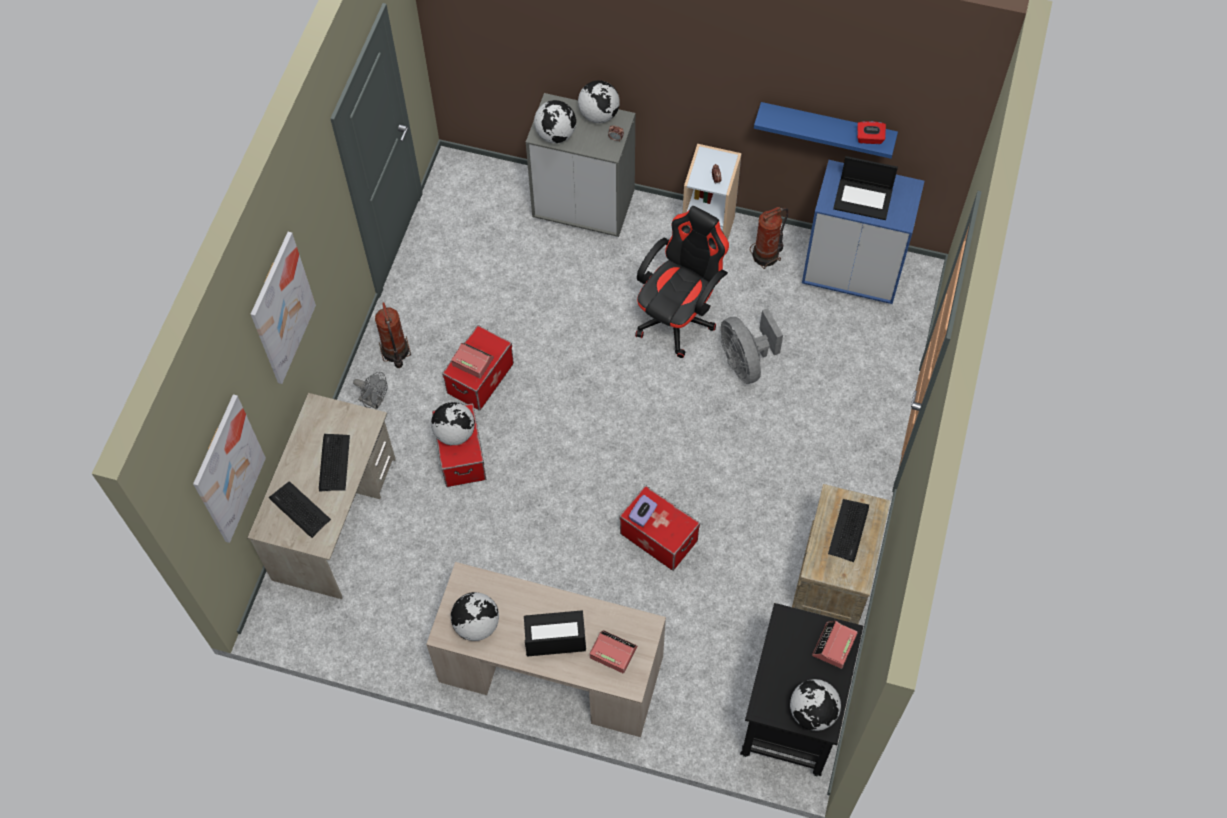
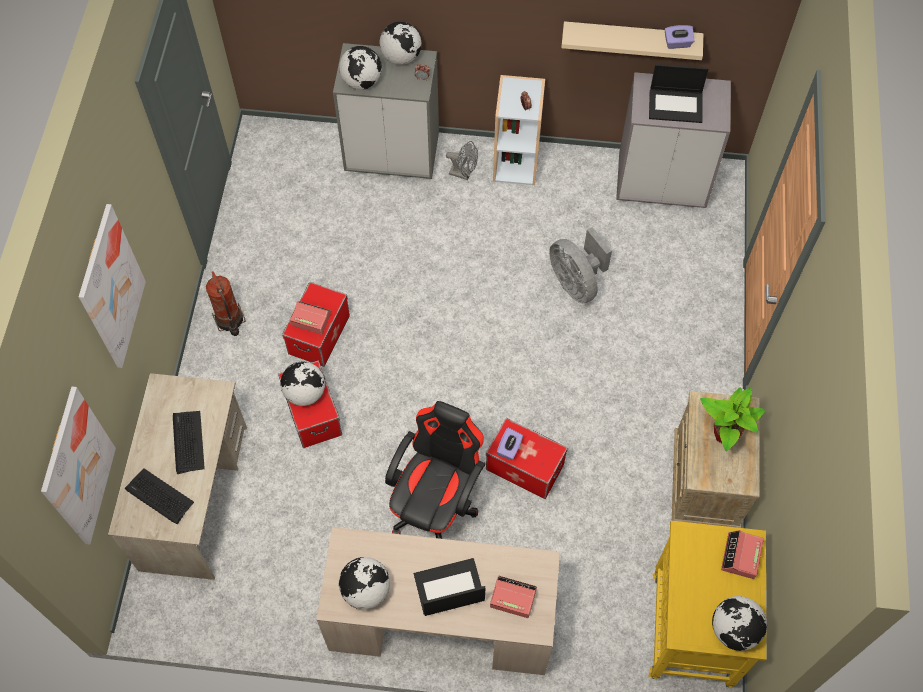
camera: 10 degrees left, 0 degrees up
(374, 401) = (216, 372): grey fan -> grey fan (463, 173)
(679, 317) = (503, 248): black office chair -> black office chair (436, 505)
(767, 255) = (577, 178): fire extinguisher -> none
(791, 718) = (691, 630): black cart -> yellow cart
(827, 127) = (631, 39): blue shelf -> beige shelf
(849, 530) = (725, 434): keyboard -> potted plant
(853, 273) = (661, 184): blue cabinet -> grey cabinet
(869, 138) = (677, 43): red tissue box -> purple tissue box

